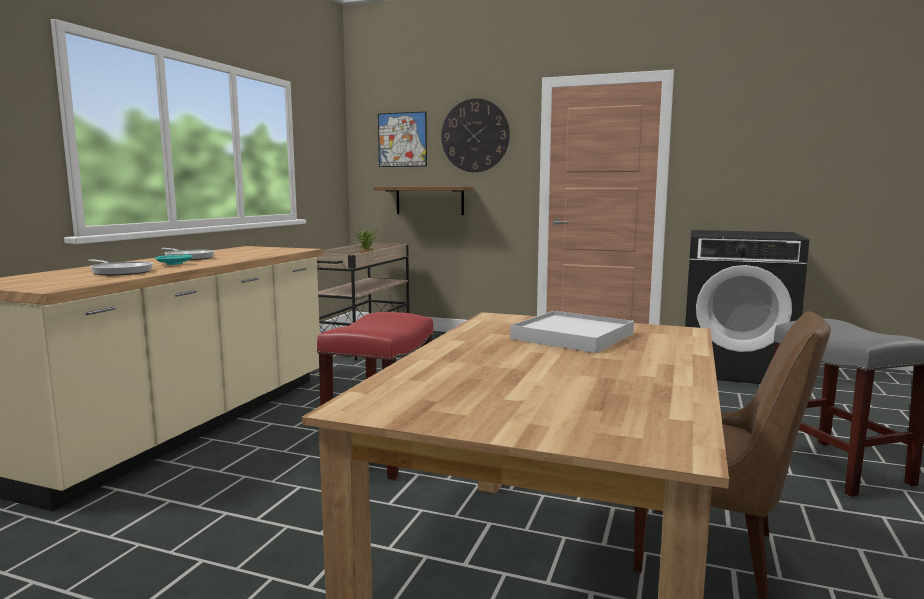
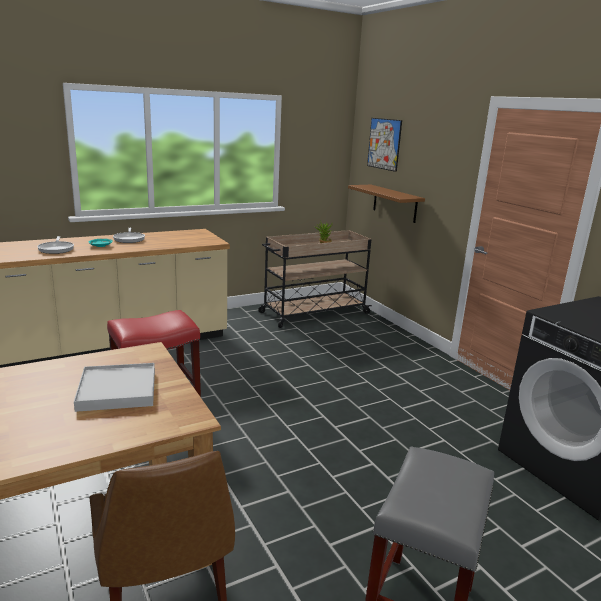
camera: 40 degrees right, 10 degrees up
(475, 135) = (432, 149): wall clock -> none

